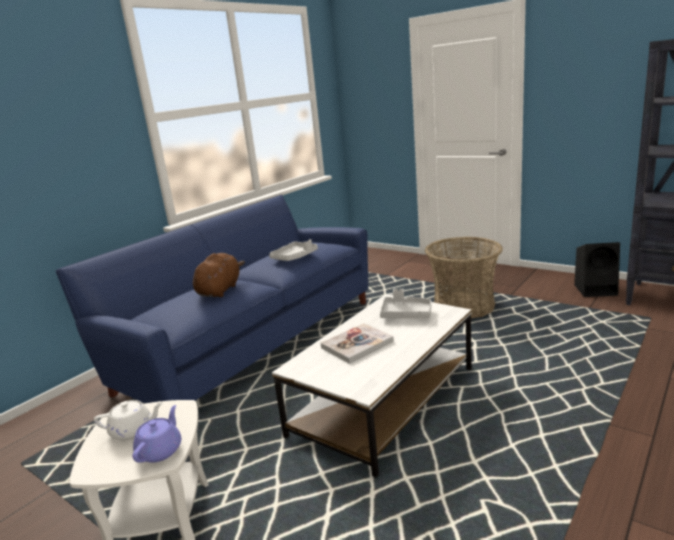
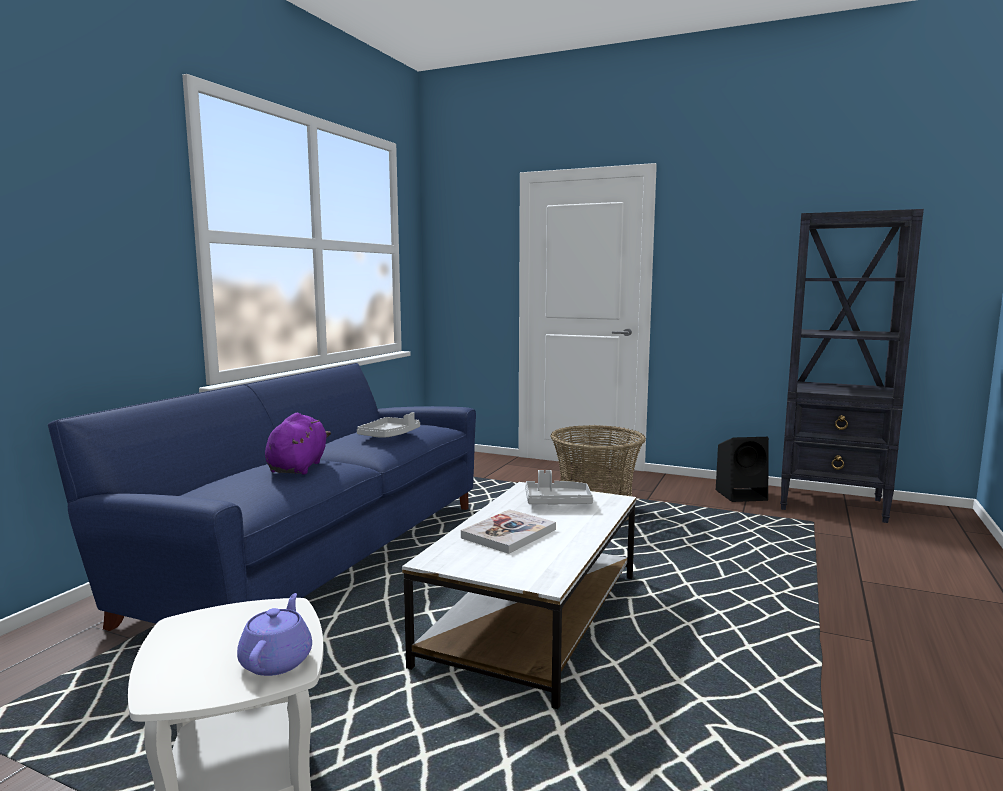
camera: 15 degrees left, 10 degrees down
(133, 431) = (218, 639): white teapot -> none
(220, 290) = (298, 467): brown plush toy -> purple plush toy

